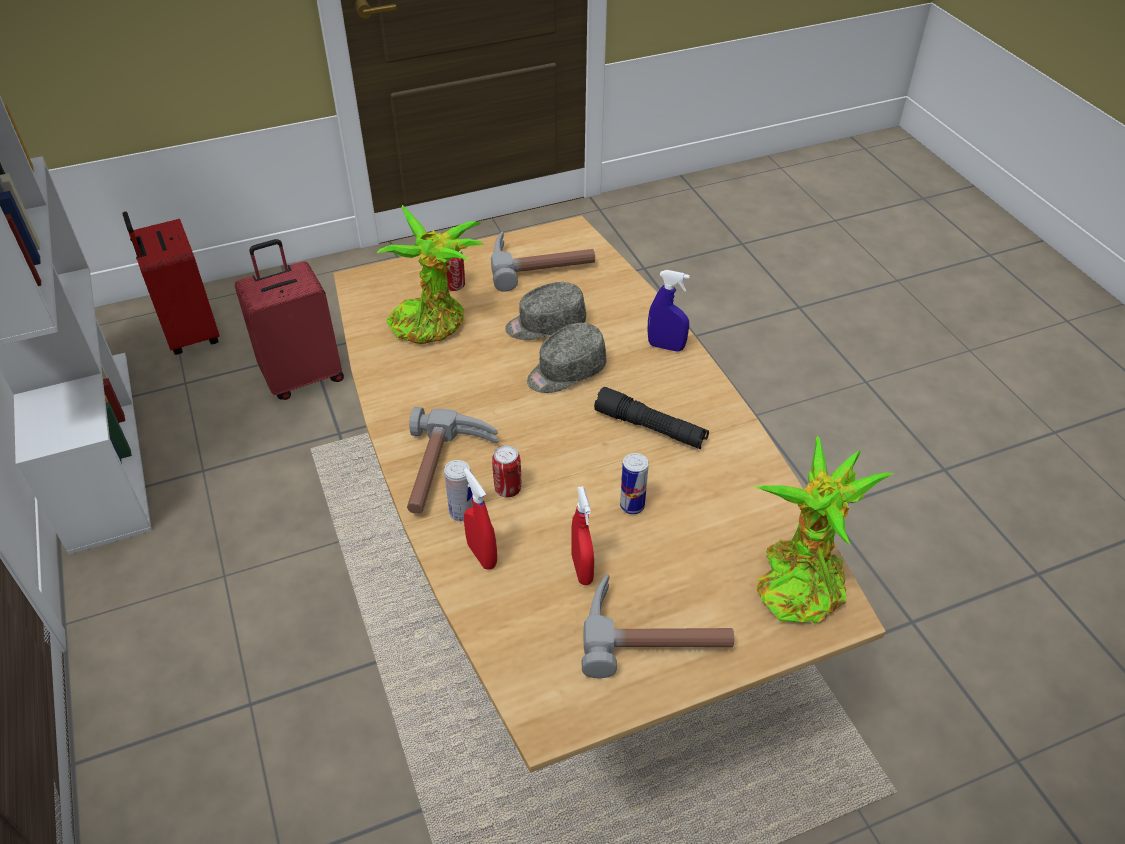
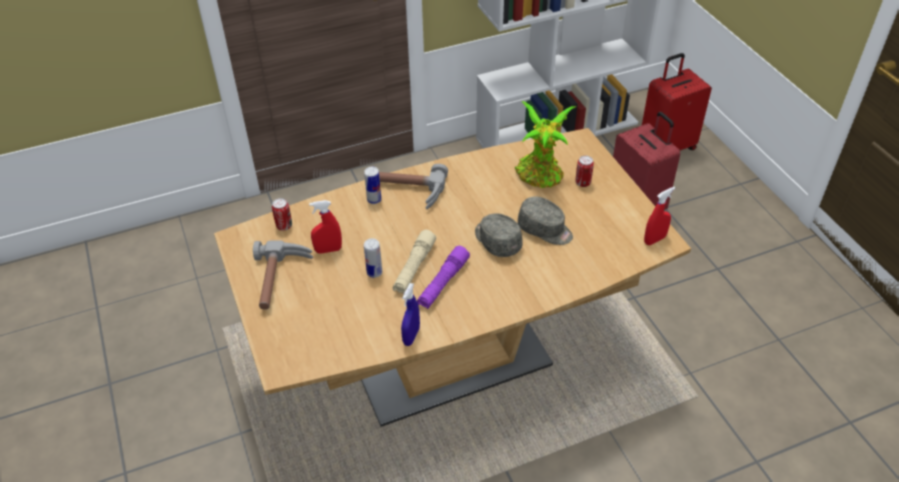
camera: 90 degrees right, 0 degrees up
(482, 555) = (343, 209): red spray bottle -> red spray bottle (654, 239)
(508, 489) = (391, 217): can -> can (284, 226)
(540, 264) = (617, 225): hammer -> none
(545, 325) = (545, 230): grey cap -> grey cap turned 135 degrees clockwise
(620, 459) = (414, 268): none -> beige flashlight
(650, 428) = (443, 283): black flashlight -> purple flashlight
(666, 346) = (528, 294): blue spray bottle -> blue spray bottle (411, 336)
(800, 579) = (308, 351): potted plant -> none

